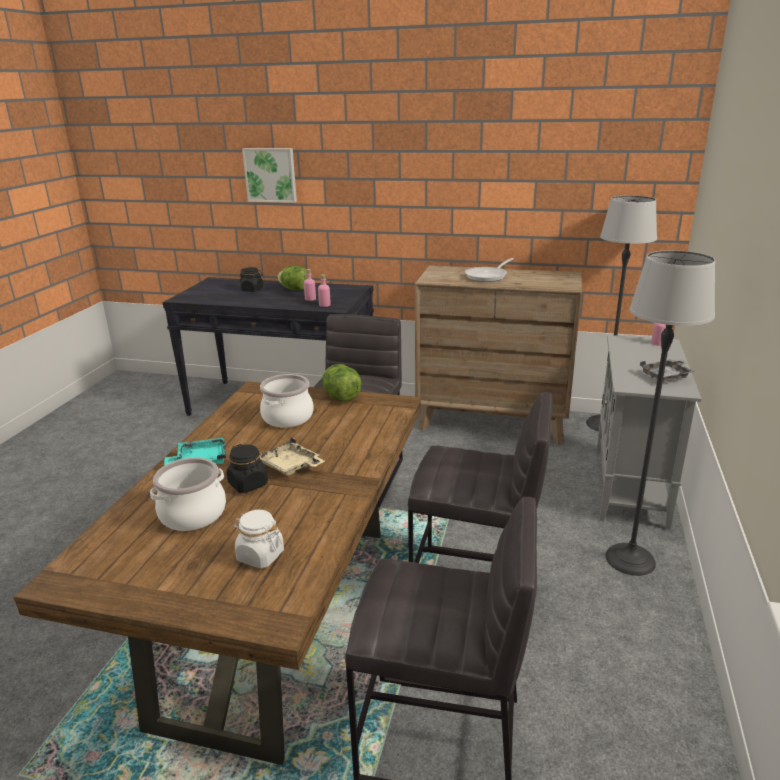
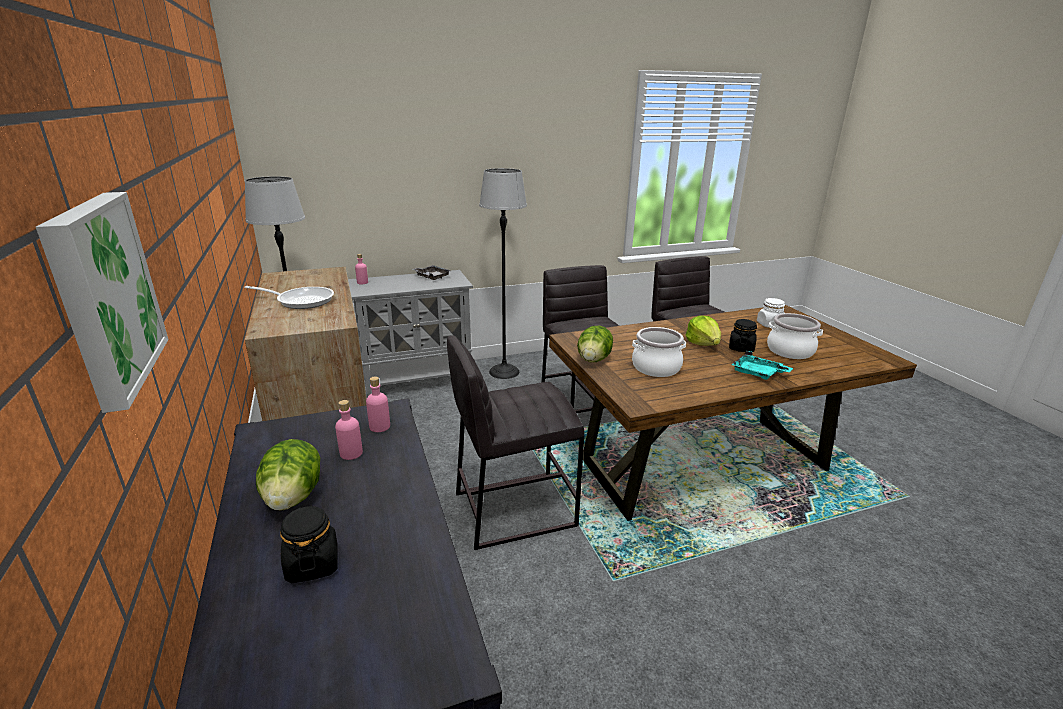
camera: 125 degrees left, 0 degrees up
(291, 466) = (703, 343): beige tray -> lettuce

